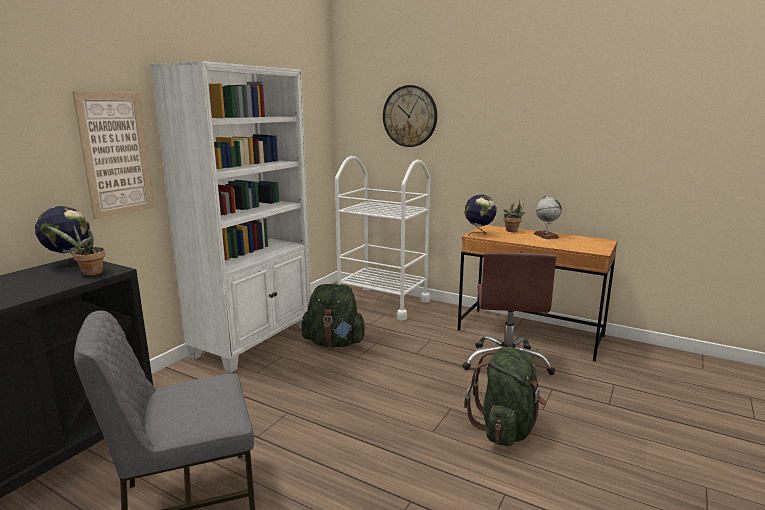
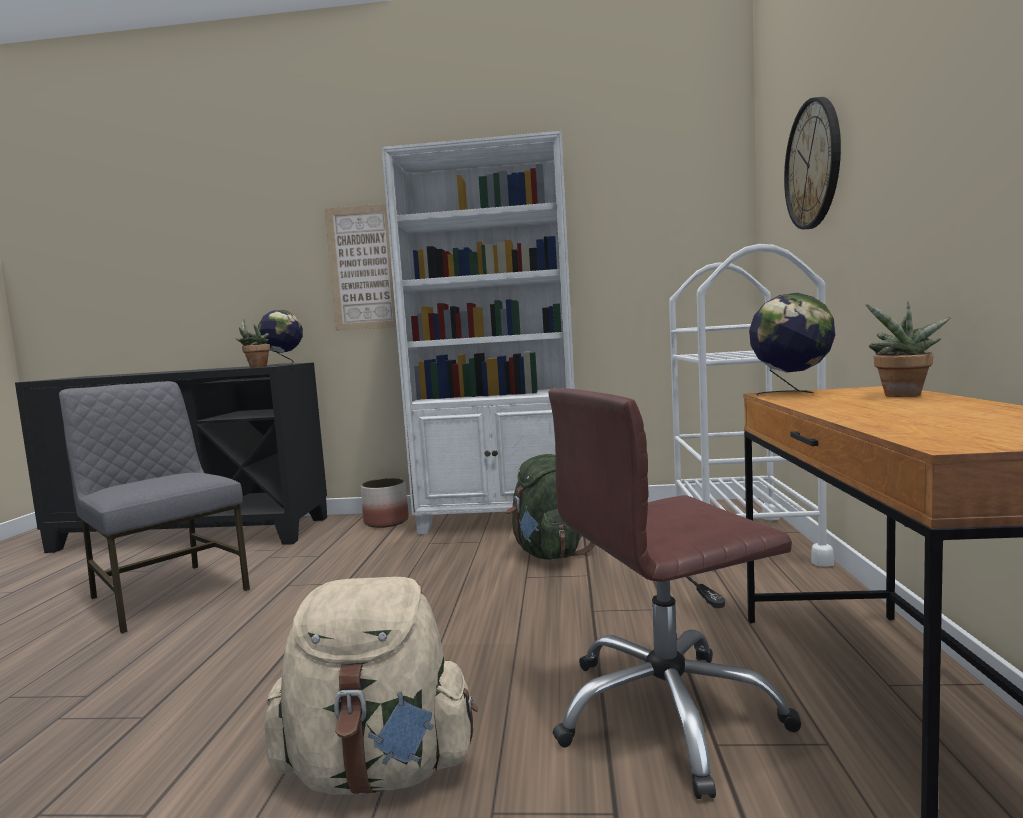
camera: 65 degrees right, 10 degrees down
(176, 378) = (386, 521): none -> planter
(506, 428) = (378, 769): green backpack -> beige backpack
(546, 236) = (954, 407): globe -> none

